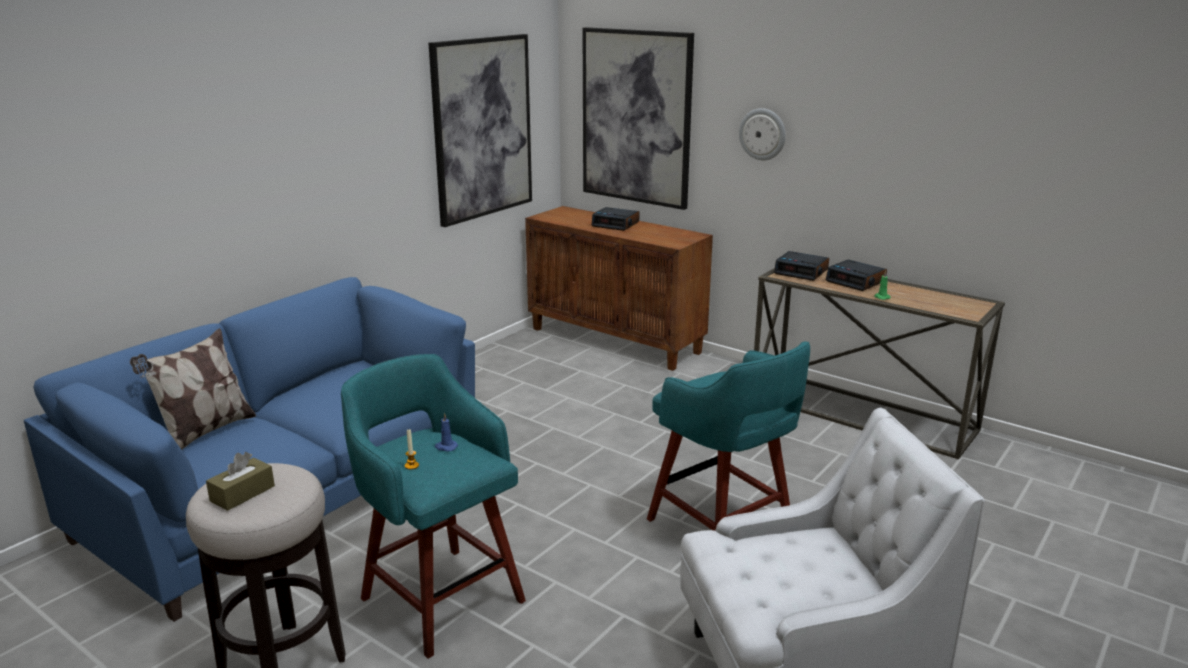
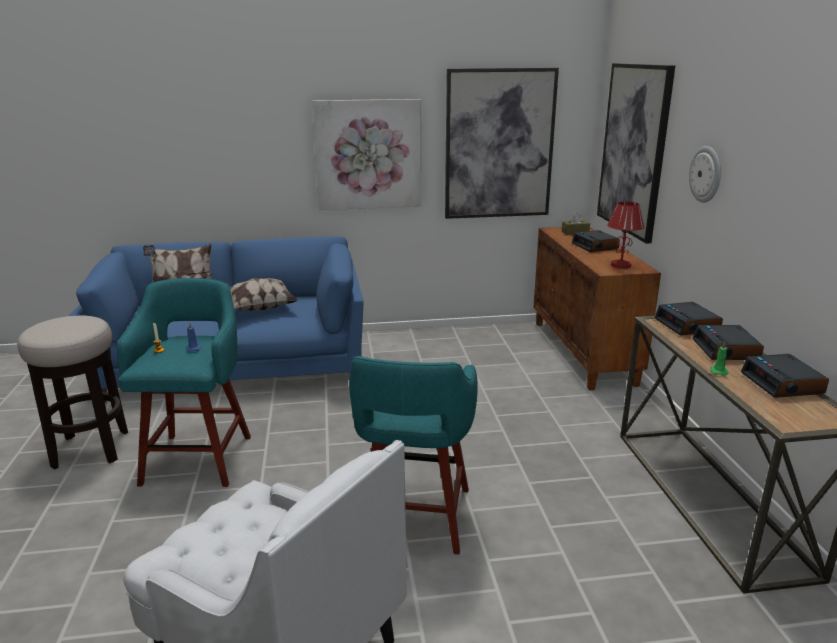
camera: 45 degrees right, 0 degrees up
(242, 493) = (54, 326): brown tissue box -> brown tissue box (575, 232)
(319, 399) = (260, 308): none -> pillow
(358, 162) = (368, 155): none -> picture
(673, 236) = (621, 265): none -> red table lamp
(923, 292) = (783, 384): none -> alarm clock

